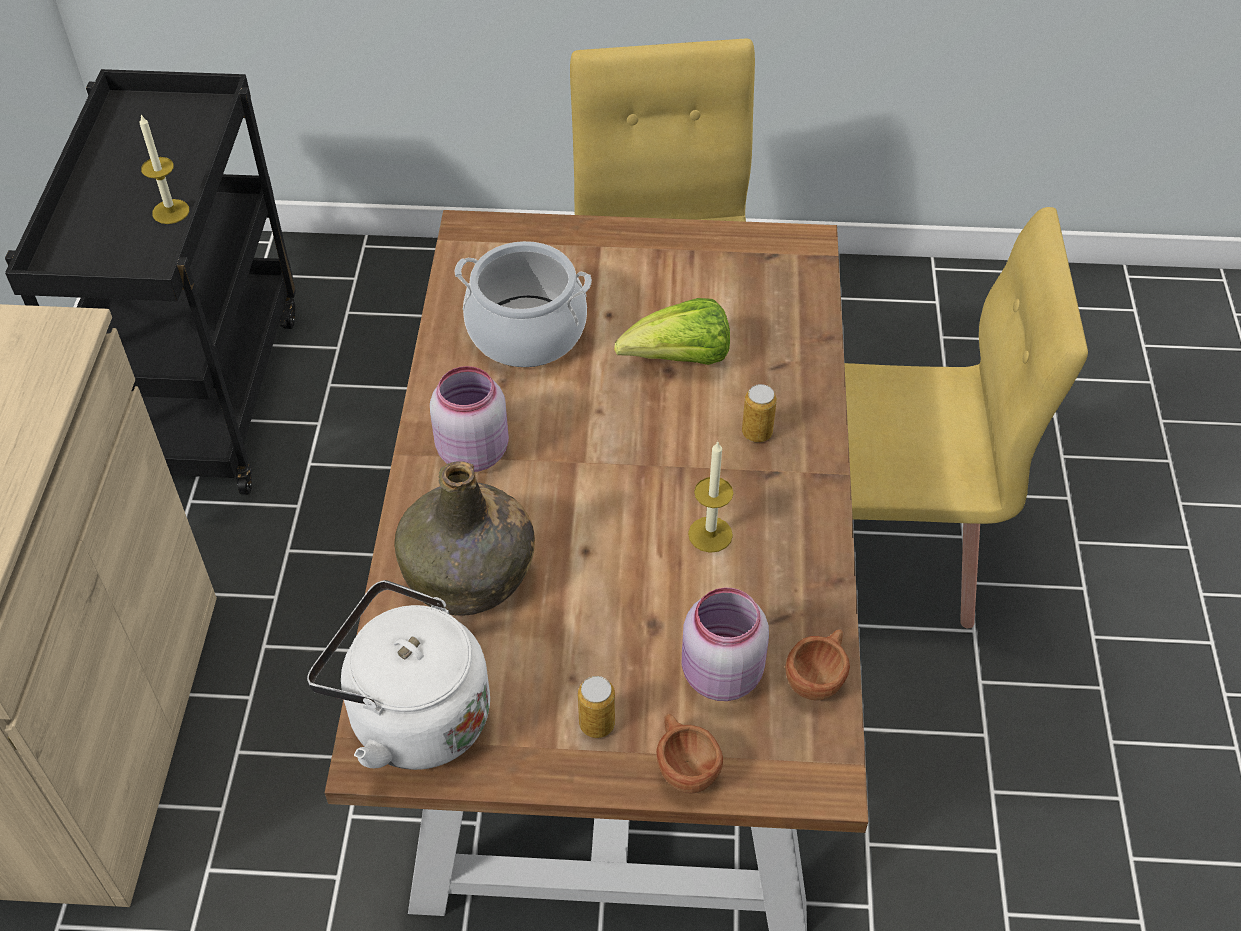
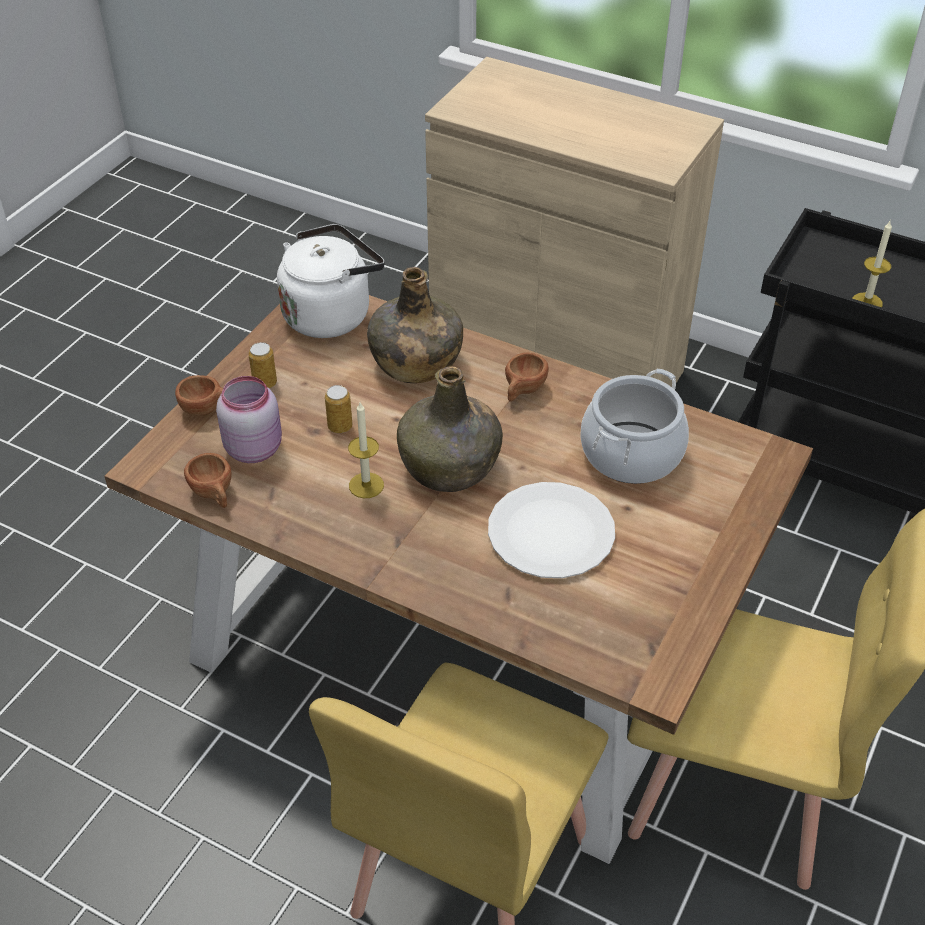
camera: 115 degrees right, 5 degrees down
(471, 451) = (522, 391): pink jar -> brown cup
(634, 471) = (450, 466): none -> green bottle
(680, 360) = (550, 533): lettuce -> white plate
(757, 433) = (443, 549): can -> can (340, 426)

